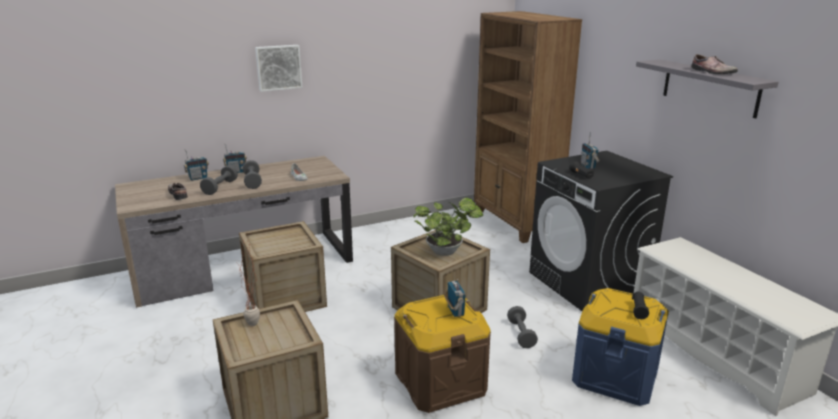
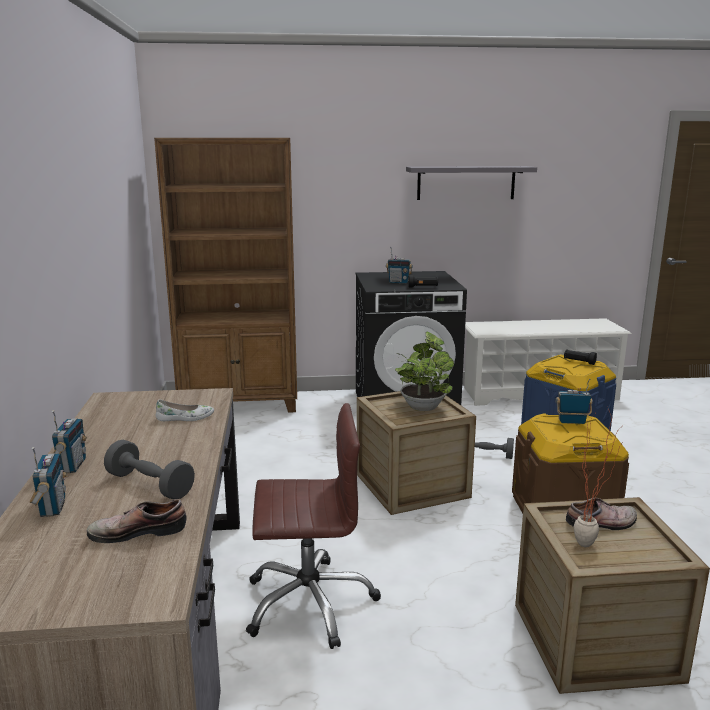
camera: 70 degrees left, 5 degrees down
(252, 182) = (157, 454): grey dumbbell -> none
(278, 67) = (43, 235): picture -> none
(285, 298) = (309, 602): crate -> brown office chair
(711, 72) = (482, 166): shoe -> shoe (602, 524)

